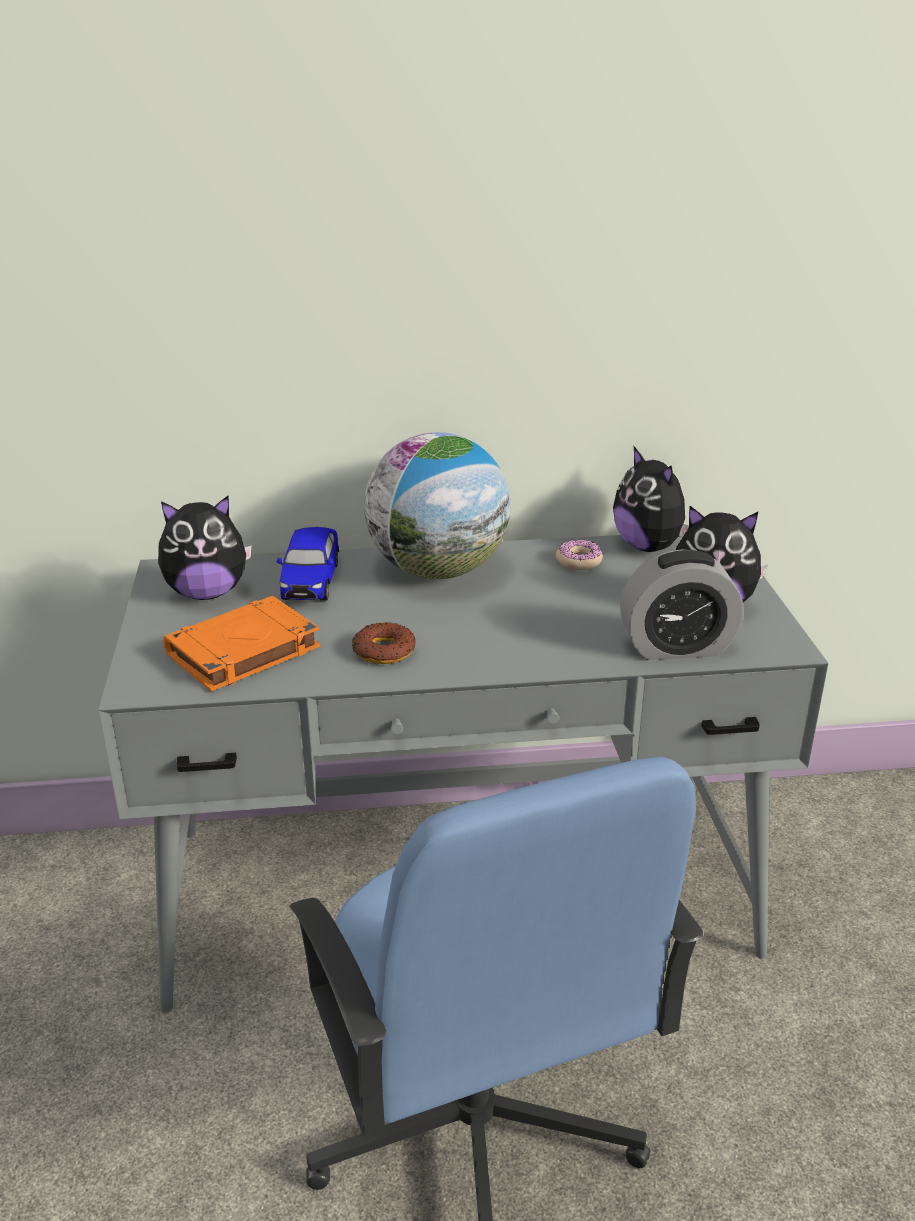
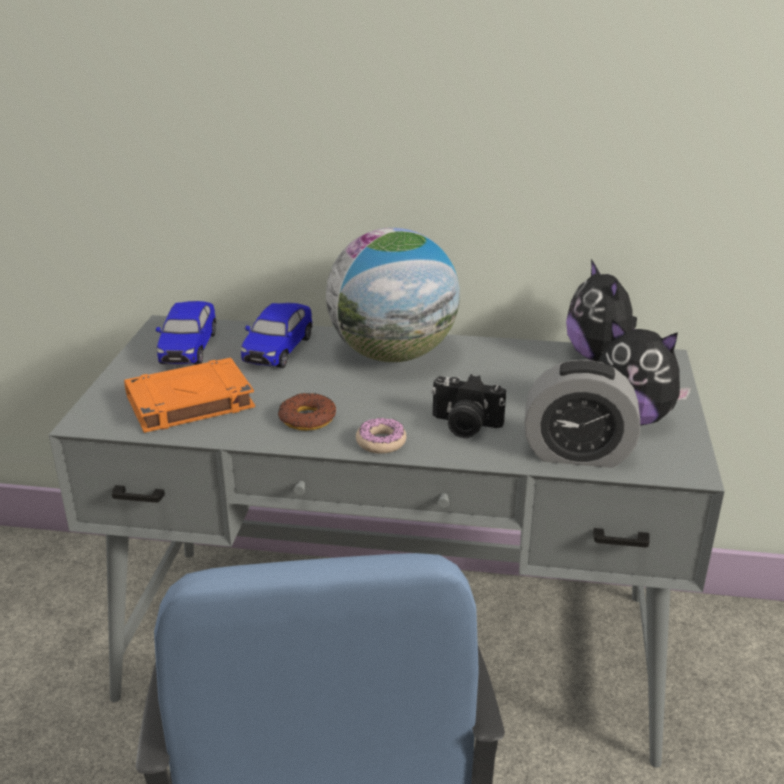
camera: 15 degrees right, 0 degrees up
(207, 593) = (188, 349): plush toy -> toy car
(552, 635) = (464, 426): none -> camera
(578, 561) = (525, 362): donut -> donut (381, 442)

